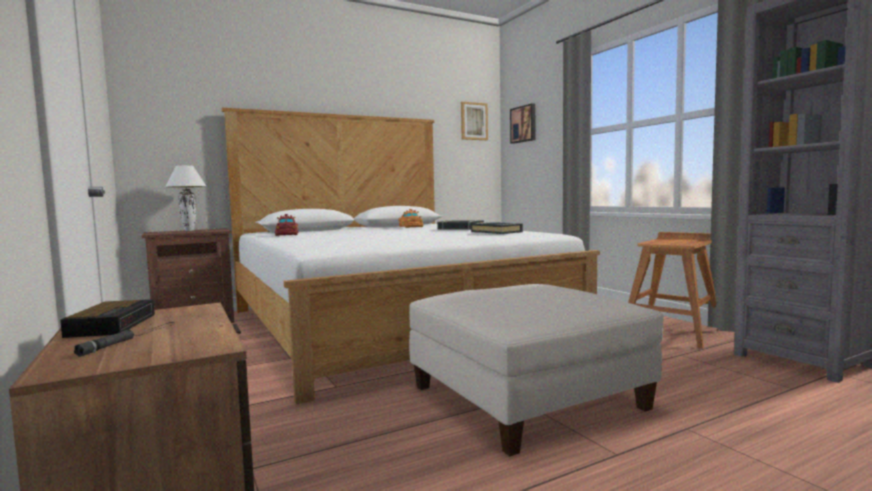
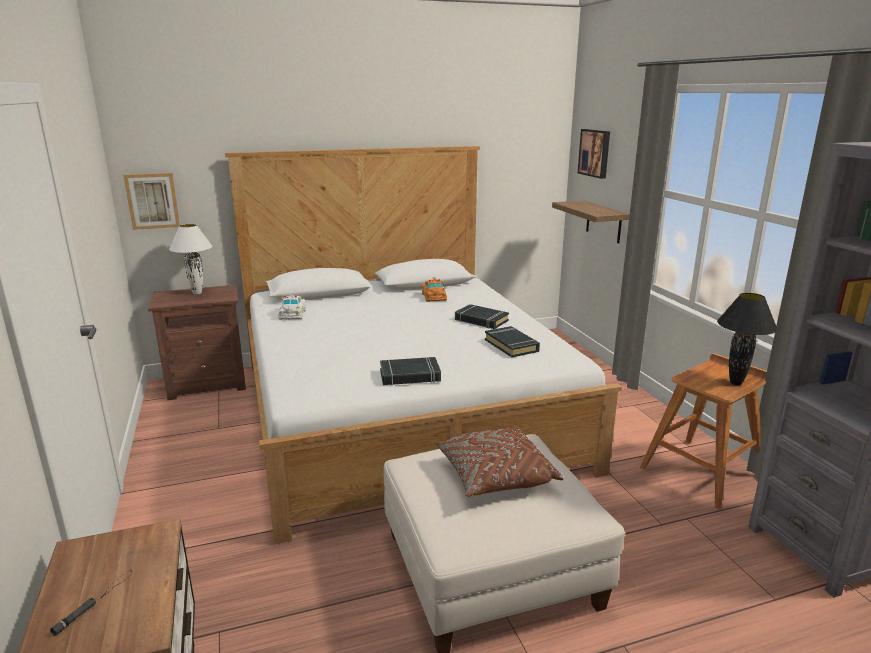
camera: 10 degrees right, 15 degrees up
(113, 324) = (87, 564): alarm clock -> none
(287, 234) = (293, 314): red toy car -> white toy car
(419, 240) = (410, 376): none -> black book
(473, 121) = (534, 141): picture -> picture (152, 201)
(525, 294) = (495, 476): none -> brown pillow
(537, 174) = (603, 222): none -> shelf
(689, 242) = (735, 383): none -> black table lamp

